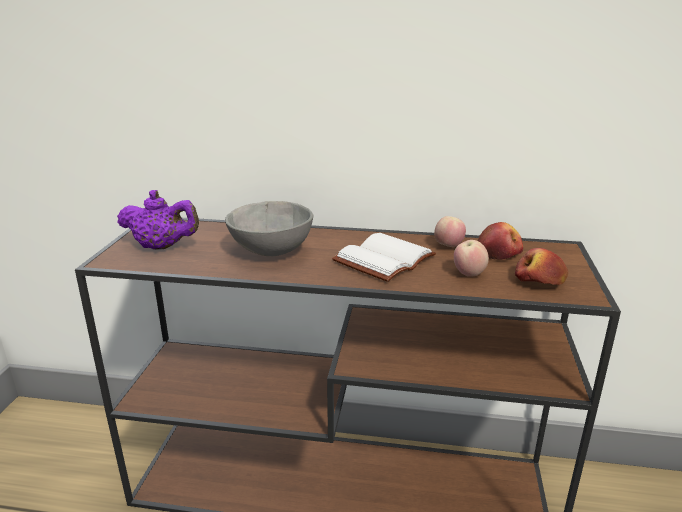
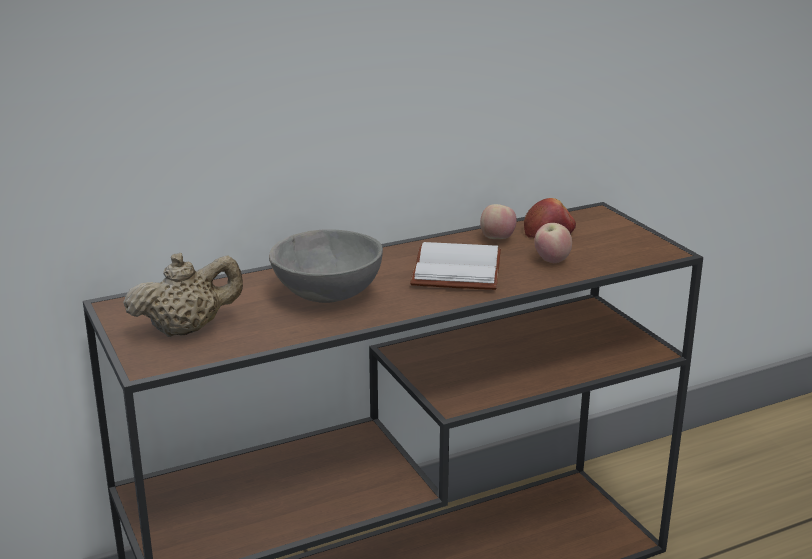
camera: 35 degrees left, 0 degrees up
(162, 247) = (187, 329): purple teapot -> beige teapot
(539, 282) = (617, 250): apple -> none

